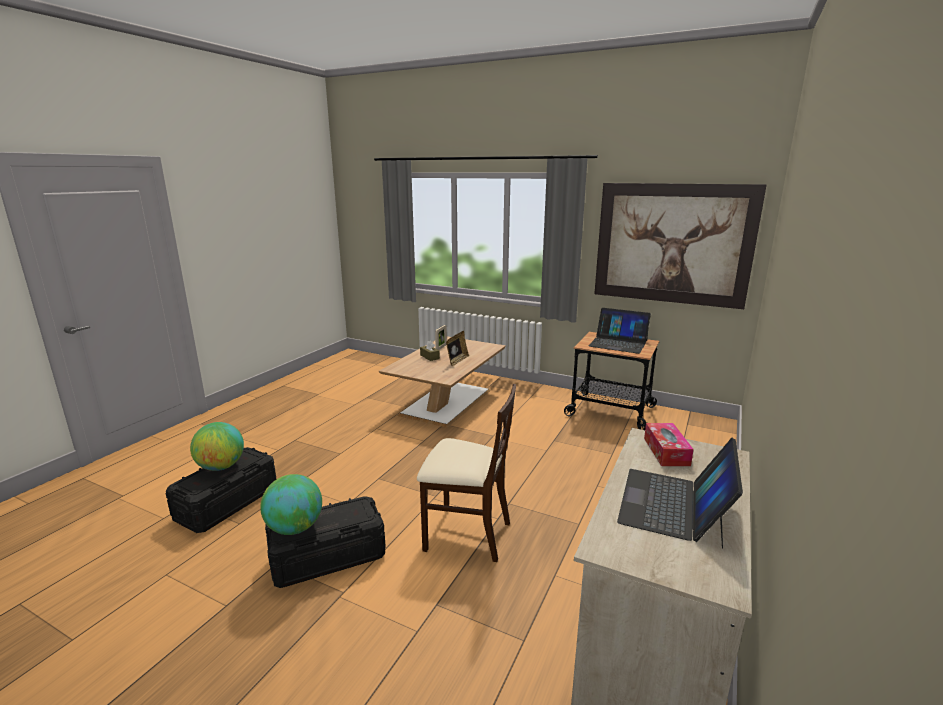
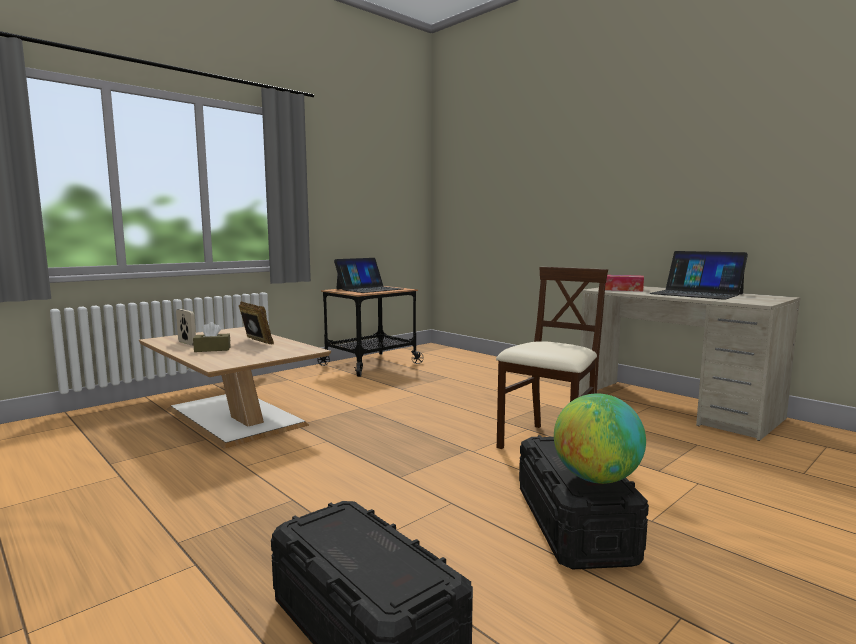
camera: 70 degrees left, 10 degrees down
(221, 467) = (350, 550): globe -> none
(672, 244) = (373, 192): picture -> none

